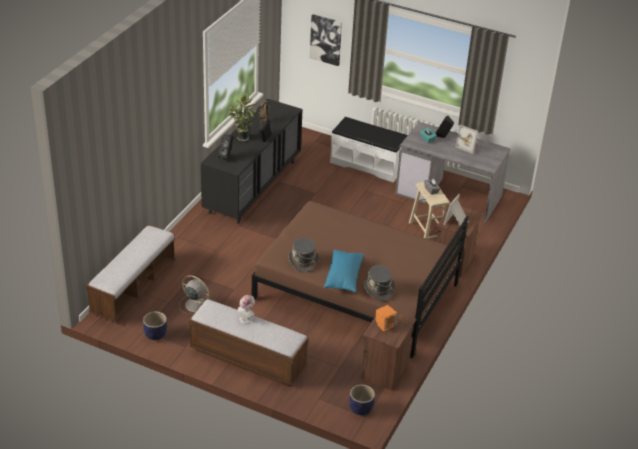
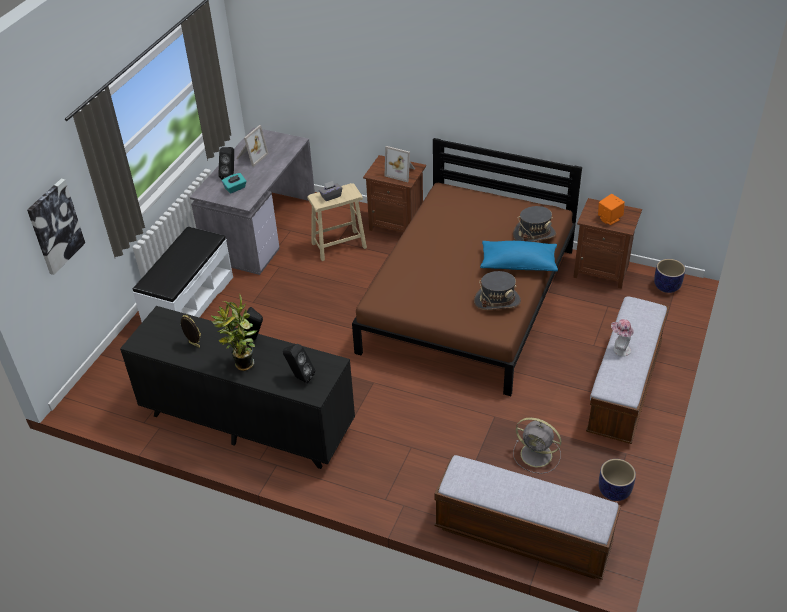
camera: 90 degrees left, 5 degrees up
(195, 304) = (537, 455): grey fan -> grey fan turned 90 degrees counterclockwise

